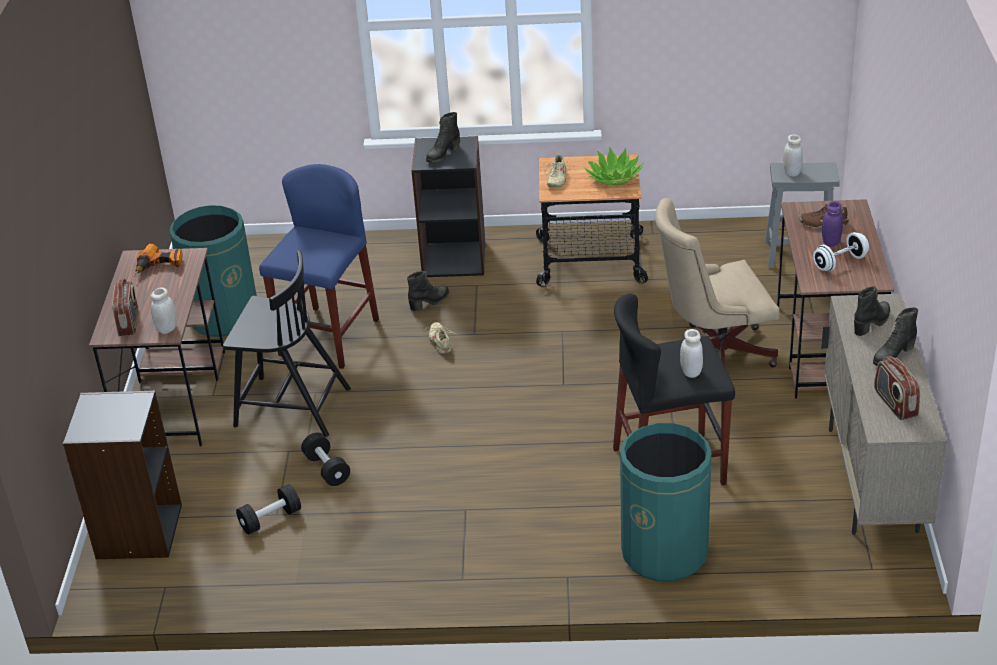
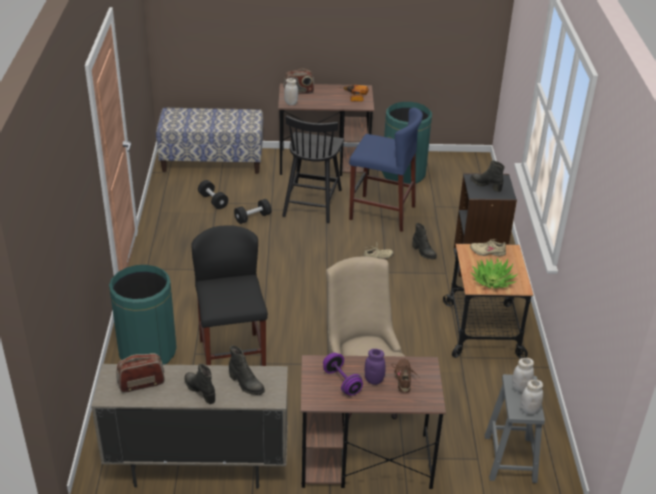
camera: 85 degrees right, 0 degrees up
(138, 531) = (212, 161): black bookcase -> bench
(691, 372) = (219, 297): white jar -> white jar (529, 410)
(840, 263) = (342, 382): white dumbbell -> purple dumbbell

